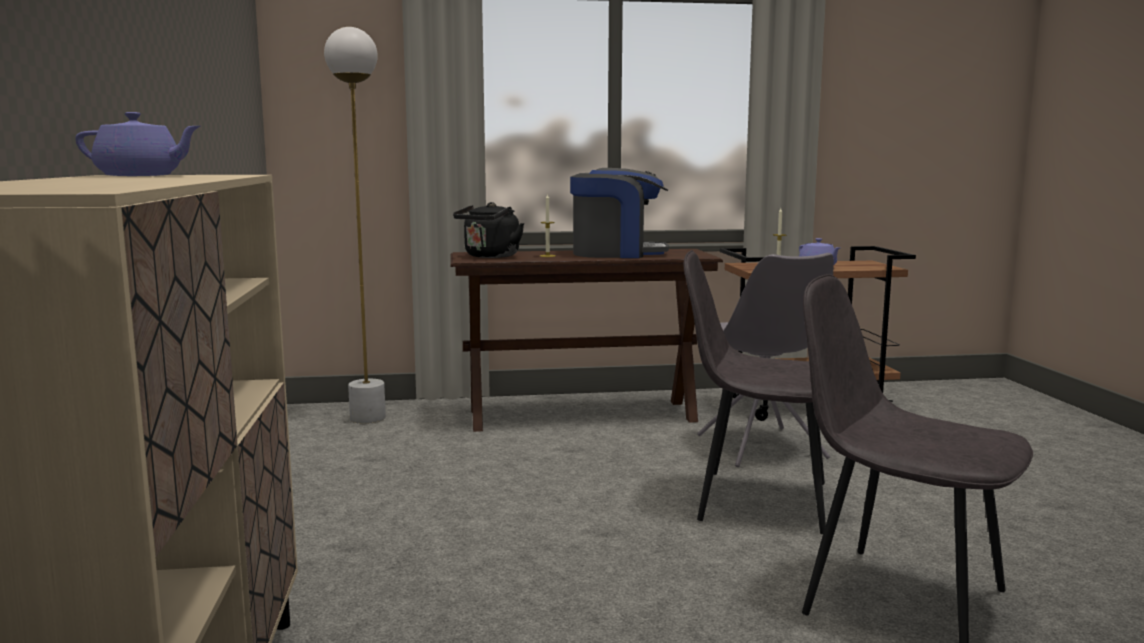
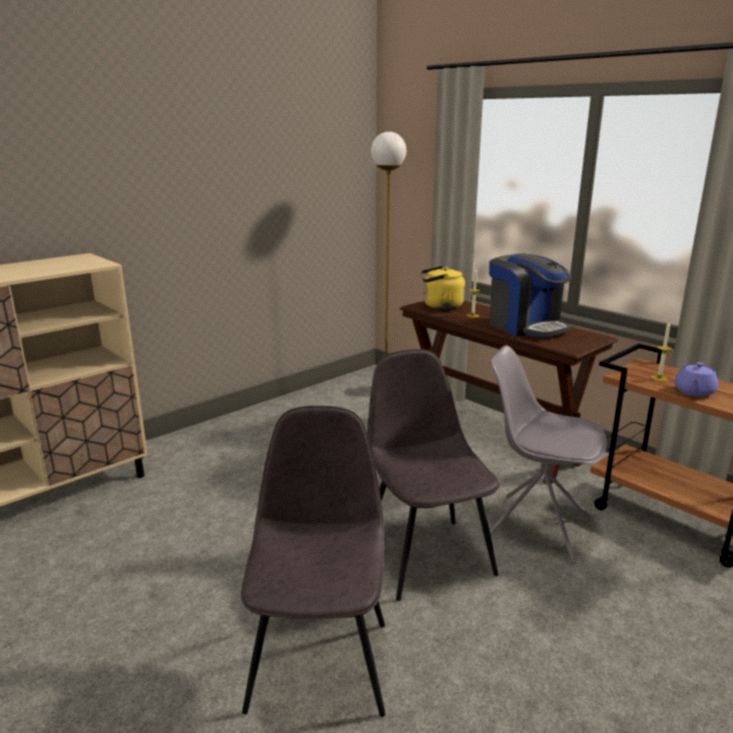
camera: 55 degrees right, 10 degrees up
(141, 175) = (67, 261): purple teapot -> none
(490, 256) = (440, 306): black kettle -> yellow kettle
(761, 448) = (535, 527): grey chair -> grey chair turned 75 degrees clockwise

